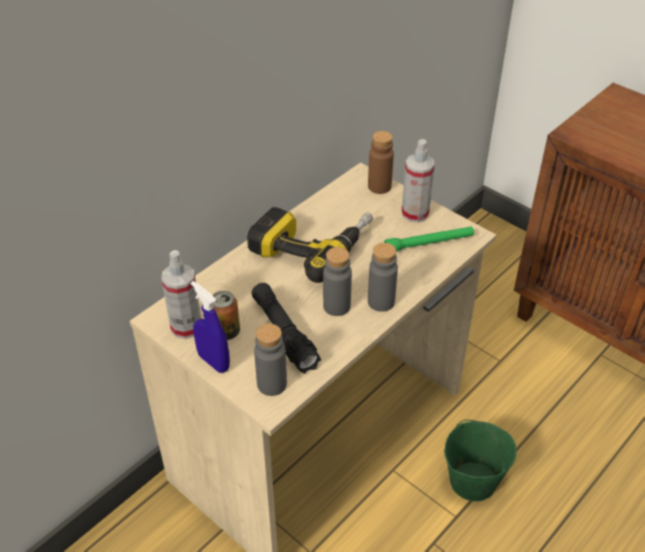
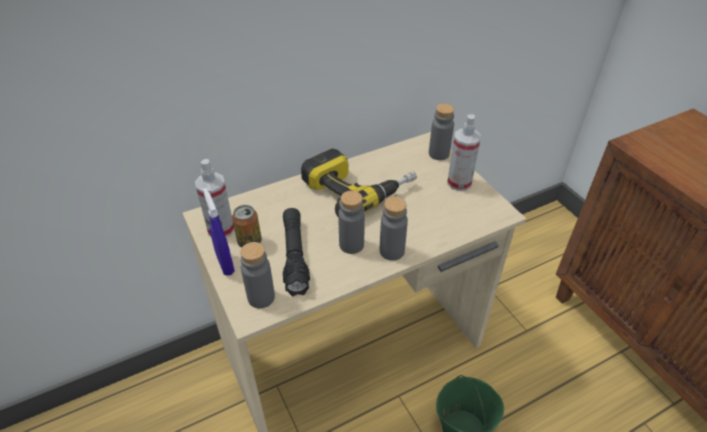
camera: 20 degrees right, 0 degrees up
(379, 186) = (439, 154): brown bottle -> grey bottle
(429, 243) = (459, 211): green flashlight -> none

